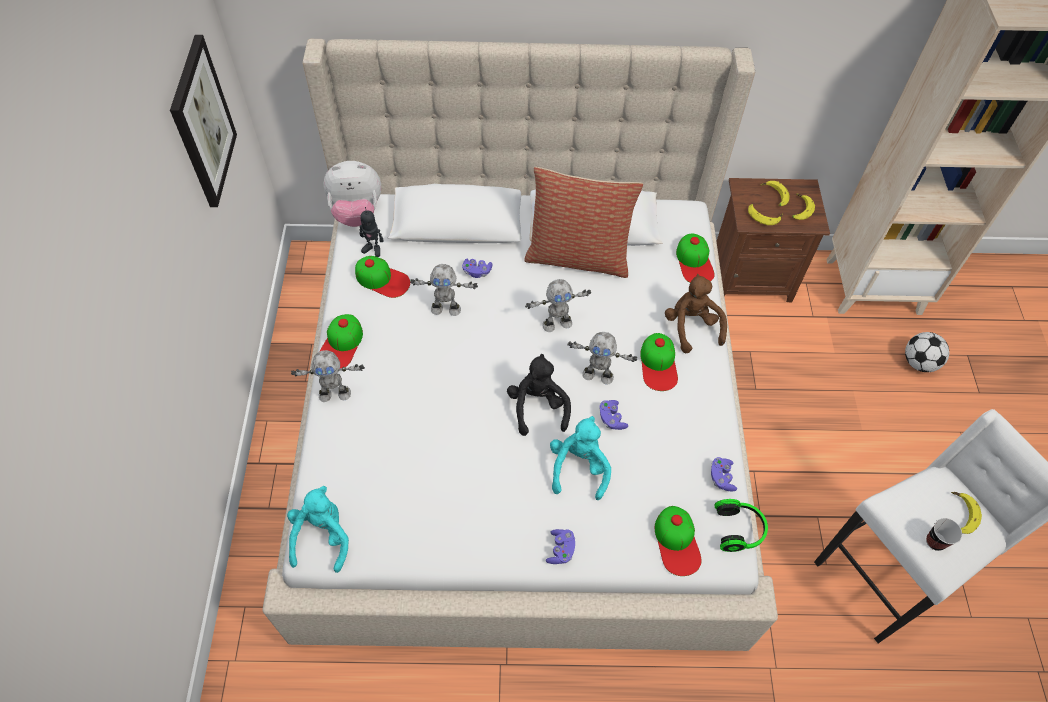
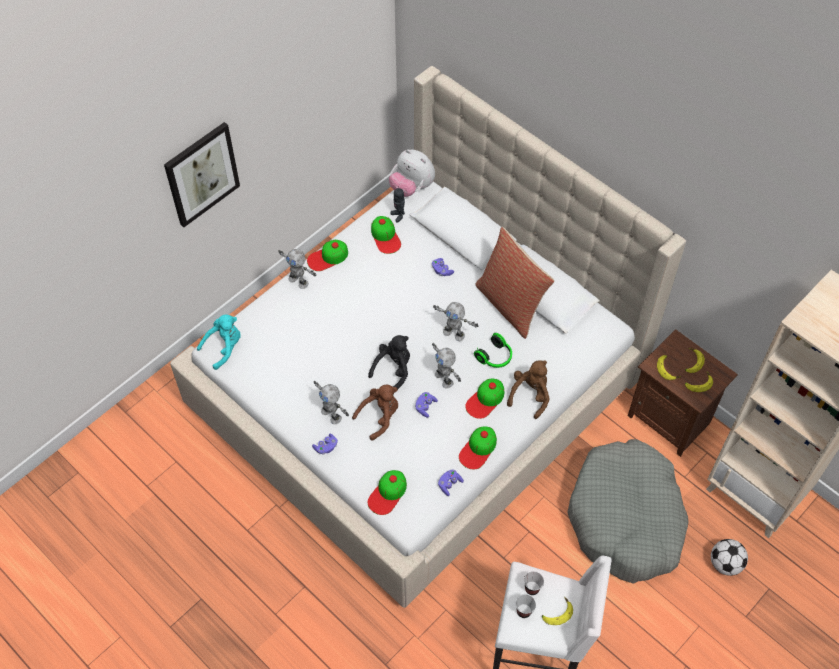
camera: 45 degrees right, 0 degrees up
(202, 123) = (333, 81): picture -> picture (201, 174)
(446, 308) = (402, 279): toy robot -> toy robot (332, 414)
(579, 467) = (380, 416): turquoise plush toy -> brown plush toy
(694, 262) = (578, 360): cap -> cap (478, 449)
(739, 530) = (427, 516): headphones -> headphones (495, 357)
(812, 389) = (626, 518): none -> grey dog bed
(914, 511) = (532, 588): none -> cup

